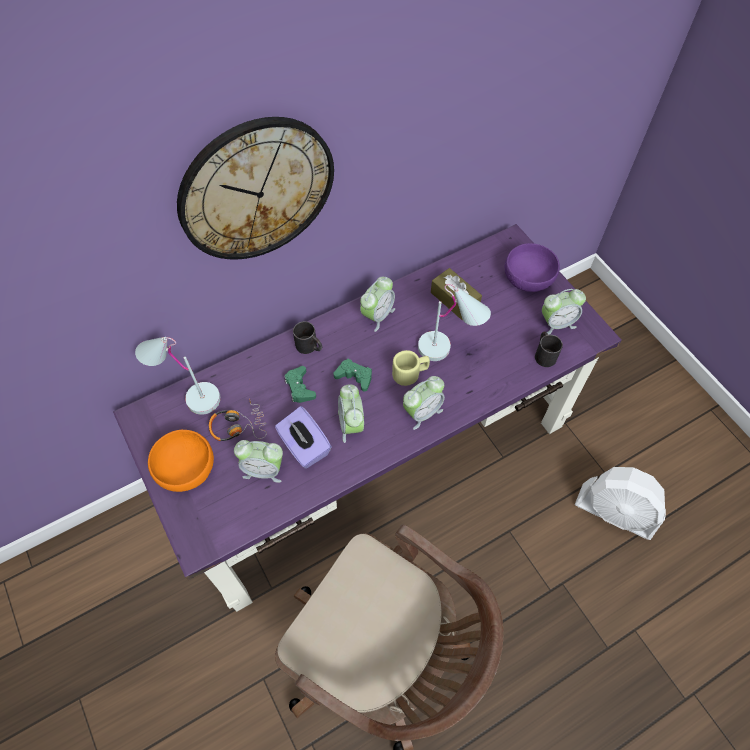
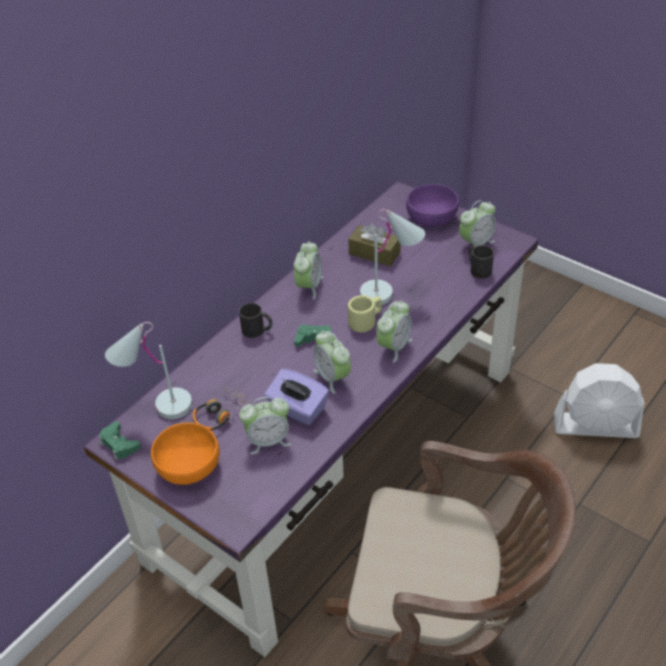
camera: 20 degrees left, 15 degrees down
(256, 190) = (194, 160): wall clock -> none
(299, 387) = (266, 365): green game controller -> green game controller (119, 444)

